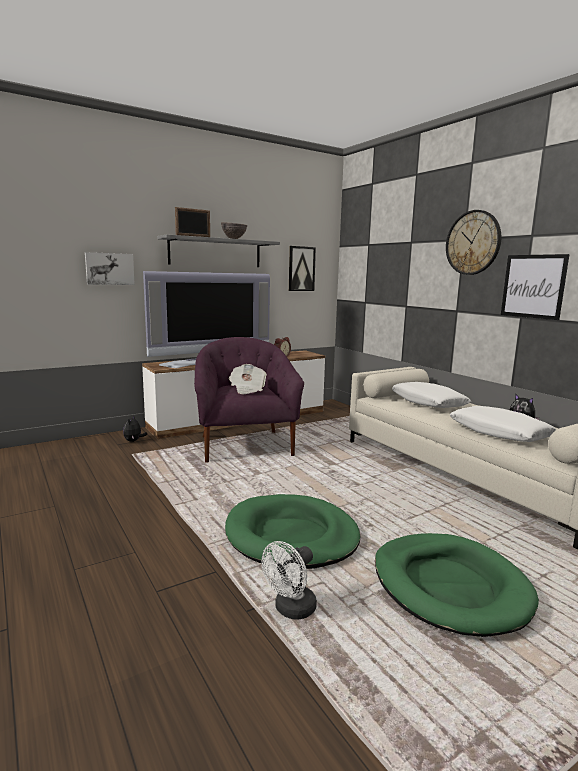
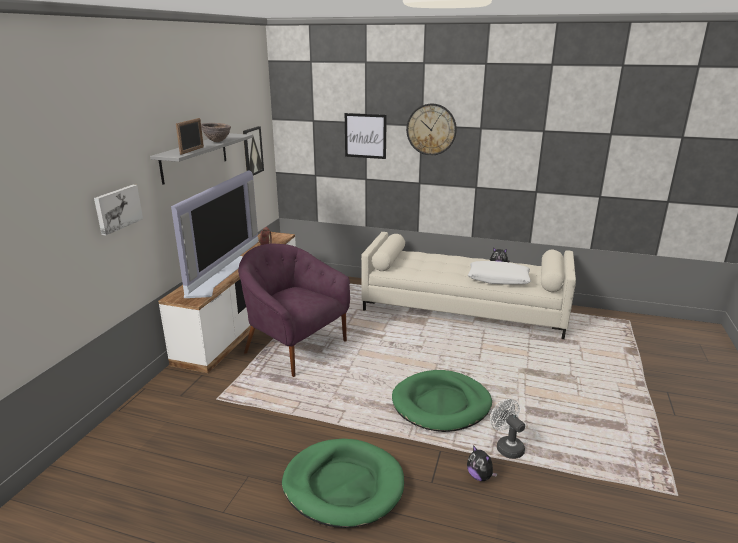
camera: 40 degrees left, 10 degrees up
(134, 441) = (189, 385): plush toy -> plush toy (480, 476)
(247, 389) = (301, 298): newspaper -> none
(291, 610) = (506, 446): white fan -> white fan turned 150 degrees clockwise
(428, 403) = (423, 264): white pillow -> none
(449, 586) = (546, 390): green dog bed -> green dog bed (343, 485)
(533, 286) = (485, 165): picture -> picture (365, 136)

